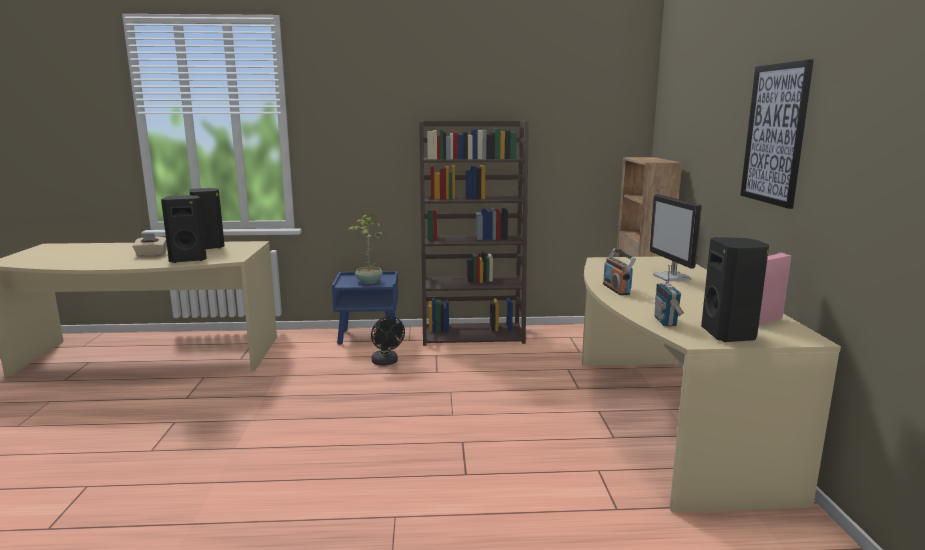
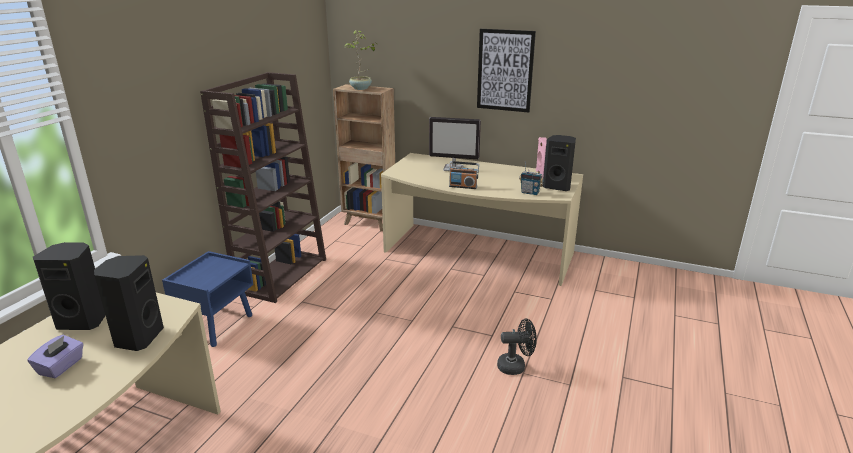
camera: 65 degrees left, 10 degrees up
(151, 255) = (61, 367): beige tissue box -> purple tissue box
(368, 282) = (217, 272): potted plant -> potted plant (361, 88)
(386, 362) = (290, 328): black fan -> black fan (516, 366)

